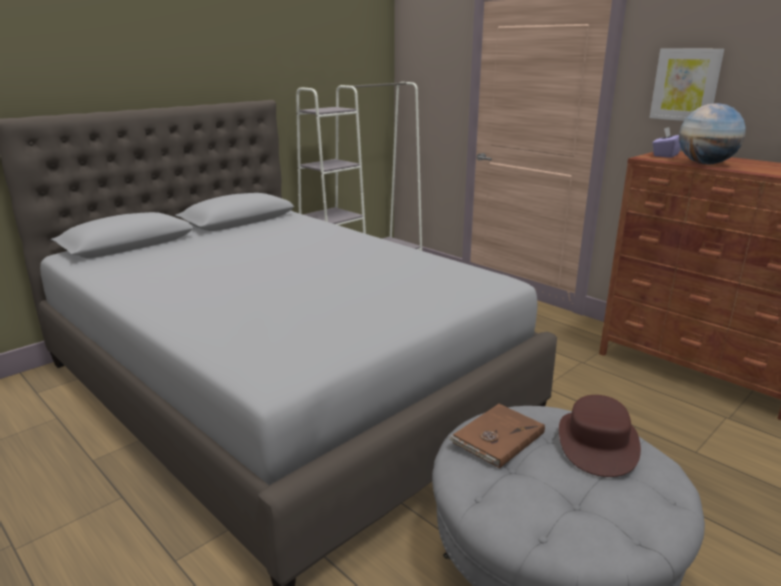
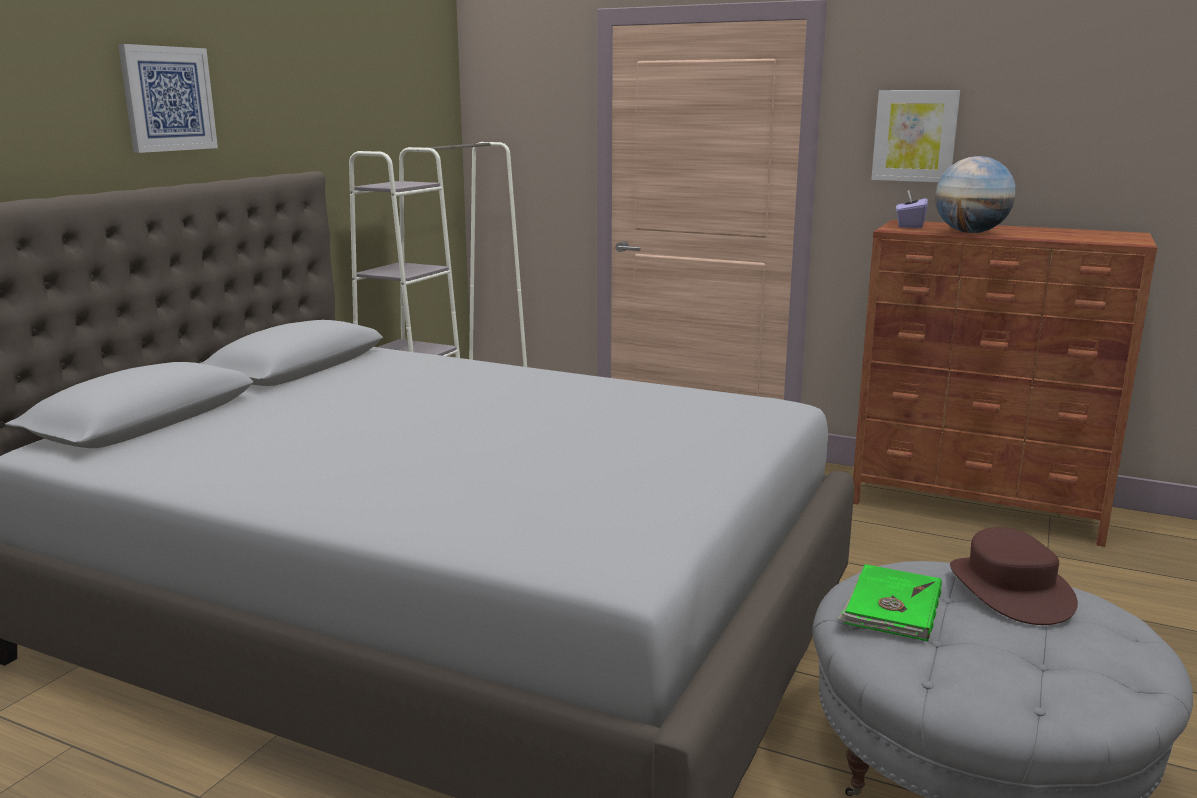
camera: 20 degrees left, 5 degrees down
(170, 54) = (168, 99): none -> picture
(496, 437) = (891, 607): brown book -> green book

